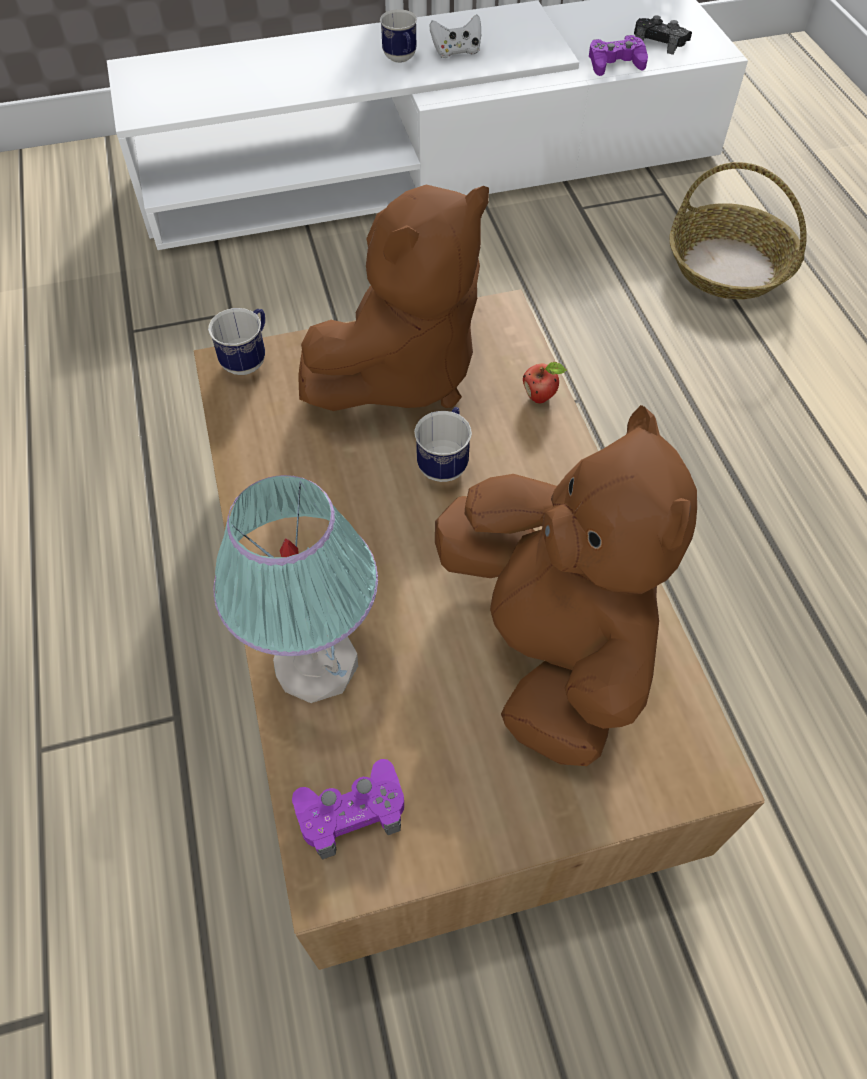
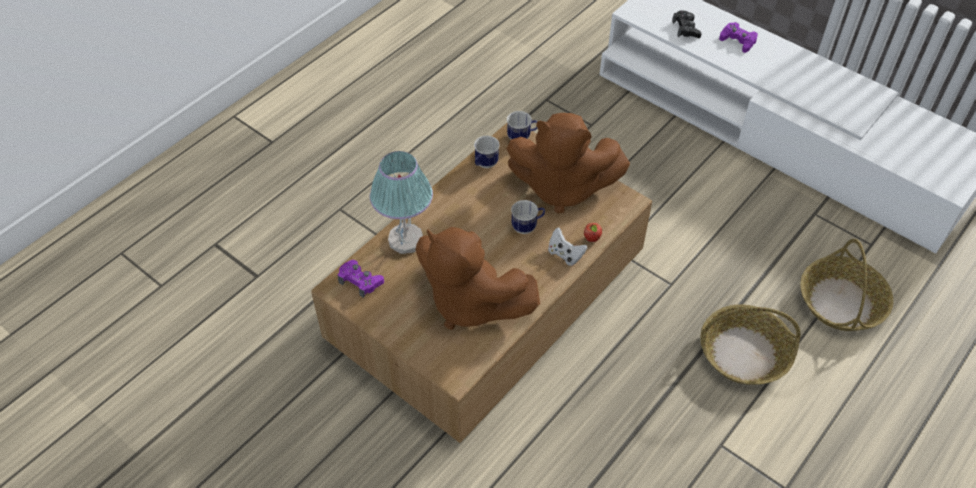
camera: 55 degrees right, 5 degrees down
(401, 59) = (777, 70): mug -> mug (484, 165)
(456, 52) = (809, 86): white game controller -> white game controller (565, 254)
(547, 644) = (470, 302): brown plush toy -> brown plush toy turned 90 degrees clockwise
(615, 63) = (884, 152): purple game controller -> purple game controller (738, 41)
(660, 42) = (930, 161): black game controller -> black game controller (686, 29)
(744, 398) = (743, 354): none -> basket

